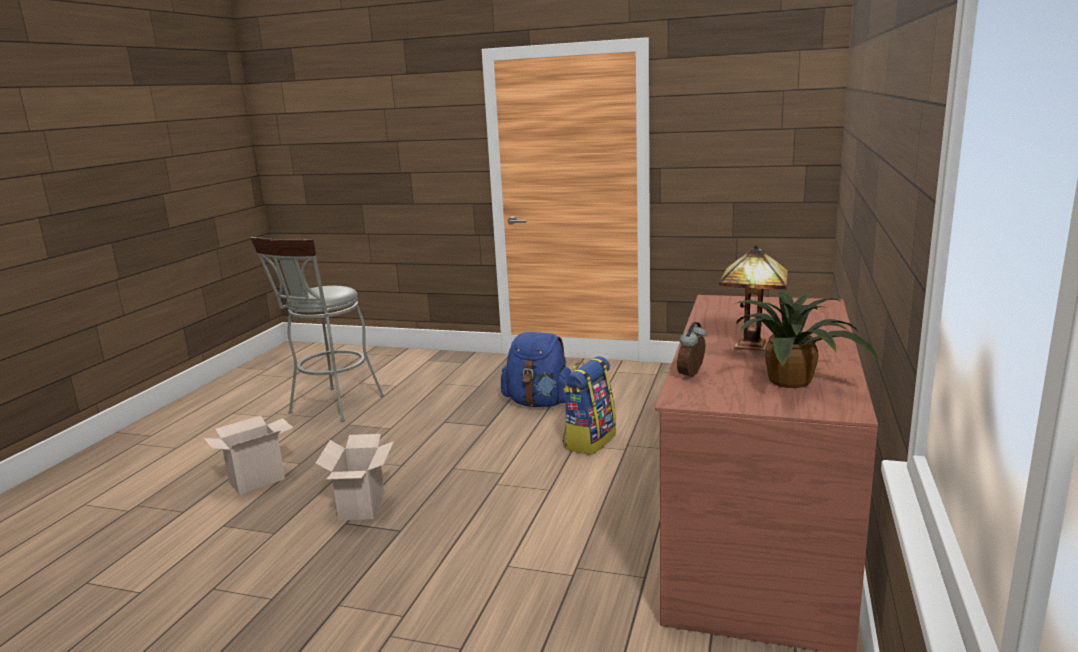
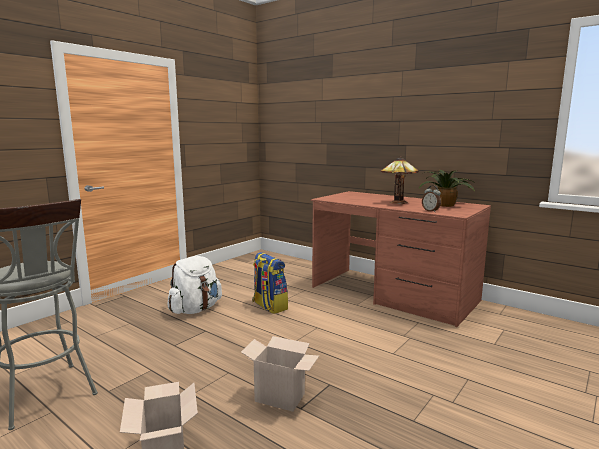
camera: 70 degrees left, 5 degrees down
(539, 403) = (195, 309): blue backpack -> white backpack

